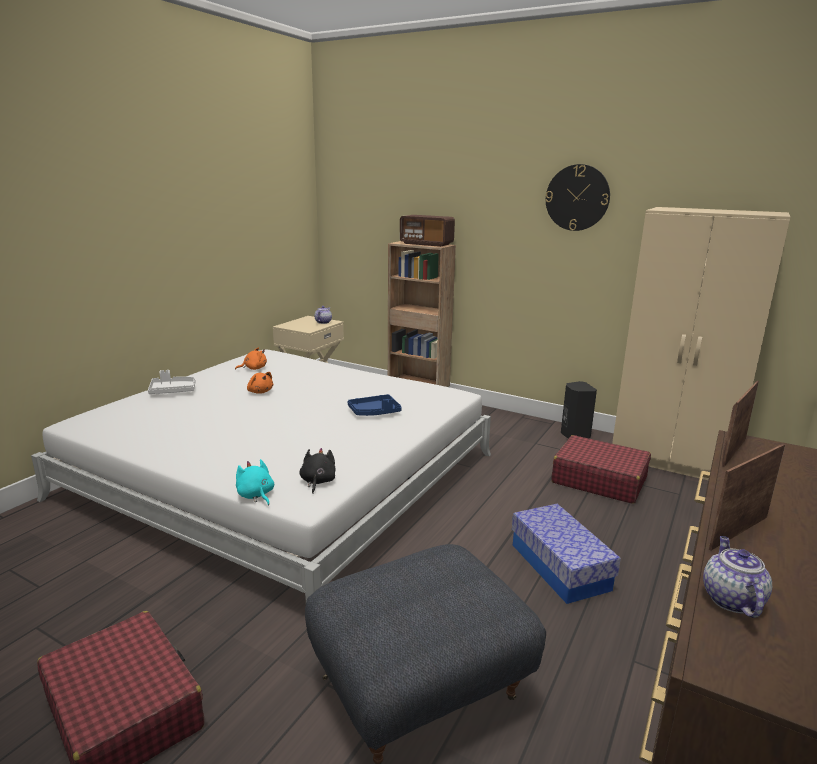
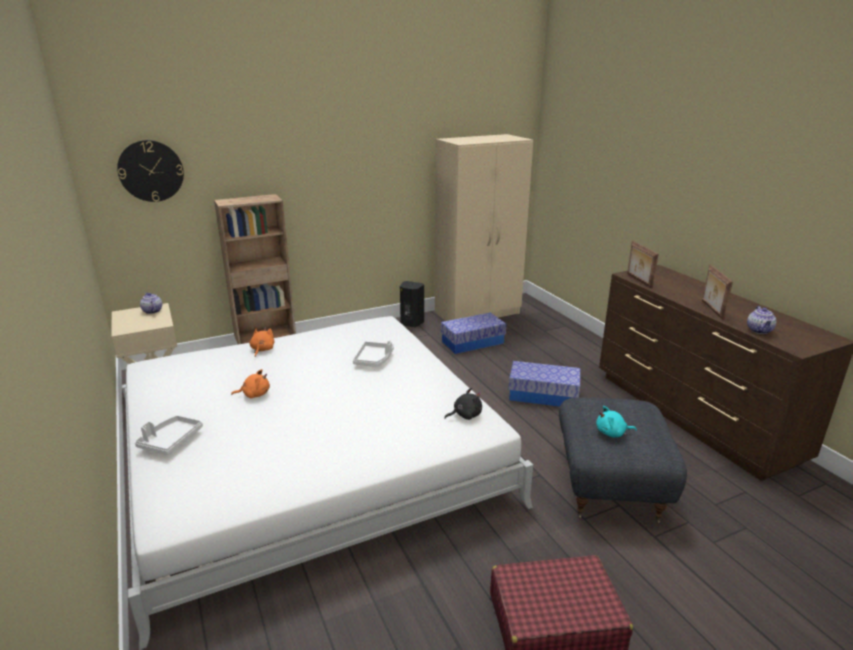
camera: 55 degrees left, 5 degrees up
(253, 368) = (189, 382): orange plush toy -> orange plush toy (262, 350)
(256, 495) = (460, 446): turquoise plush toy -> turquoise plush toy (612, 433)
(317, 482) = (465, 415): black plush toy -> black plush toy turned 120 degrees clockwise
(374, 412) = (374, 359): blue tray -> white tray
(426, 244) = (253, 199): radio -> none
(577, 197) = (377, 137): wall clock -> wall clock (151, 171)
(598, 480) = (472, 342): red suitcase -> storage box
(730, 599) = (759, 331): teapot -> teapot turned 120 degrees counterclockwise

